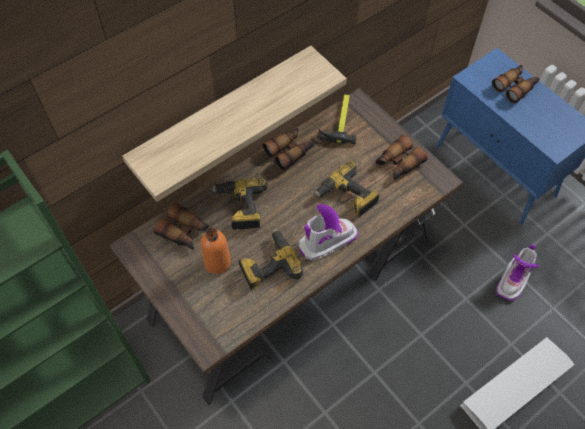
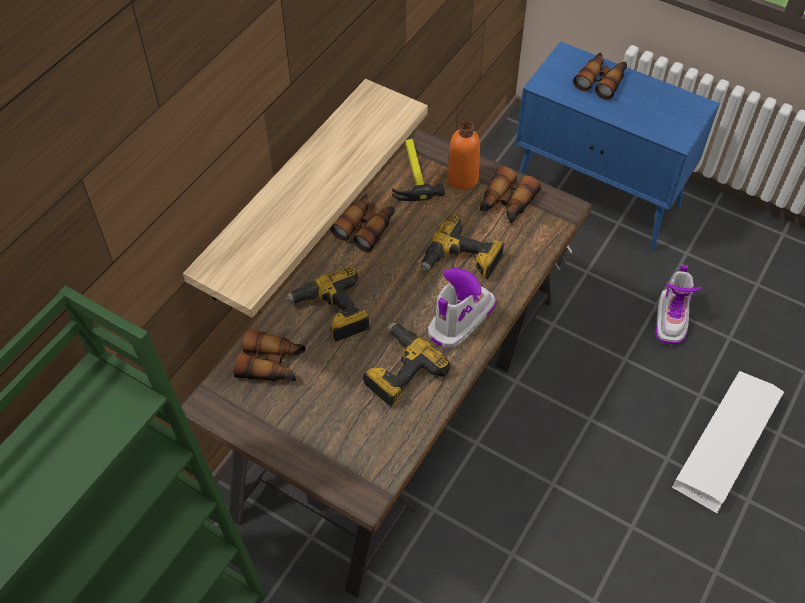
camera: 20 degrees left, 5 degrees down
(217, 262) = (332, 388): orange bottle -> orange bottle (462, 179)

